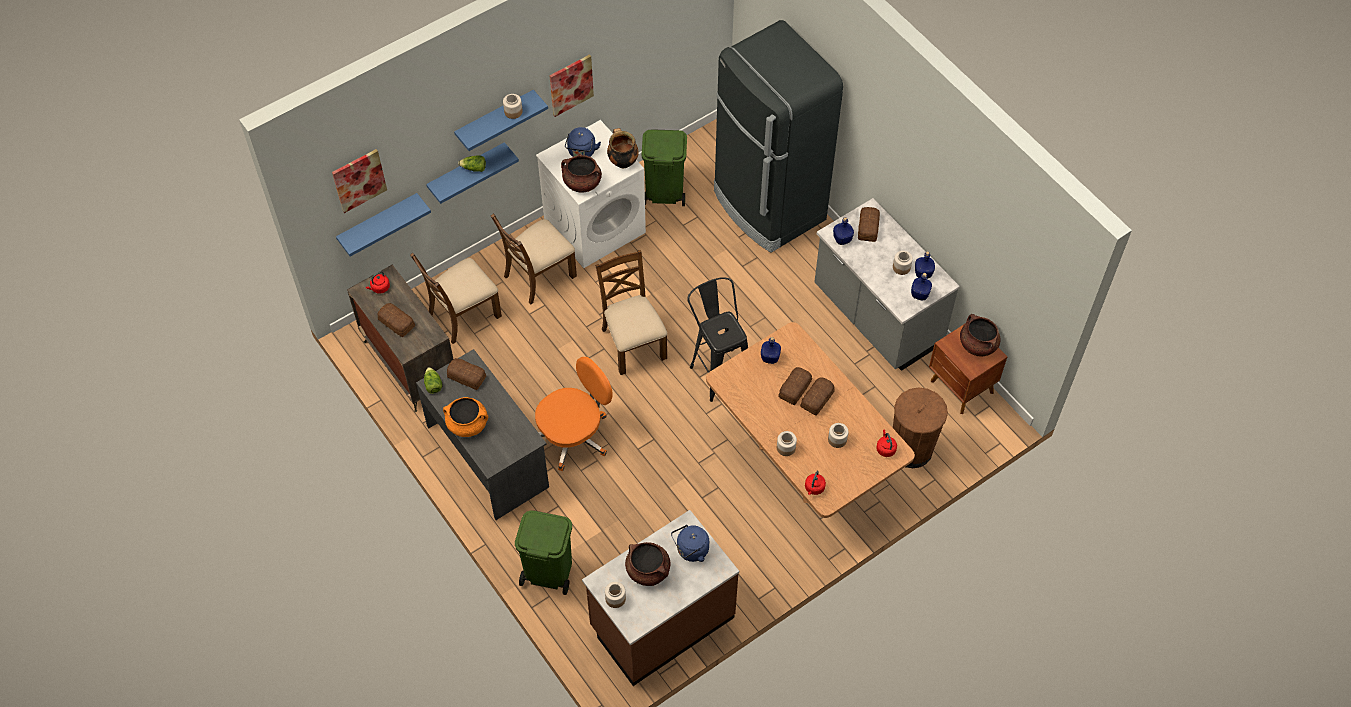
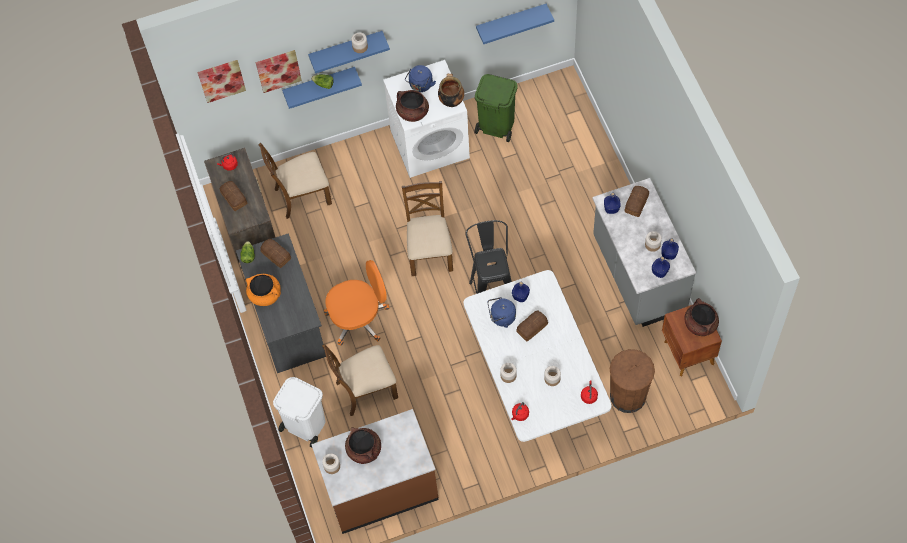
camera: 20 degrees right, 5 degrees up
(378, 222) = (238, 113): blue shelf -> blue shelf (511, 21)
(538, 276) = (371, 176): brown chair -> brown chair (365, 389)
(548, 571) = (305, 425): green trash can -> white trash can
(571, 85) = (418, 30): picture -> picture (278, 70)
(690, 550) = (402, 442): blue kettle -> blue kettle (501, 317)
(768, 207) = (578, 158): black fridge -> none
(802, 461) = (535, 384): brown dining table -> white dining table
(818, 399) = (548, 341): bread -> none

